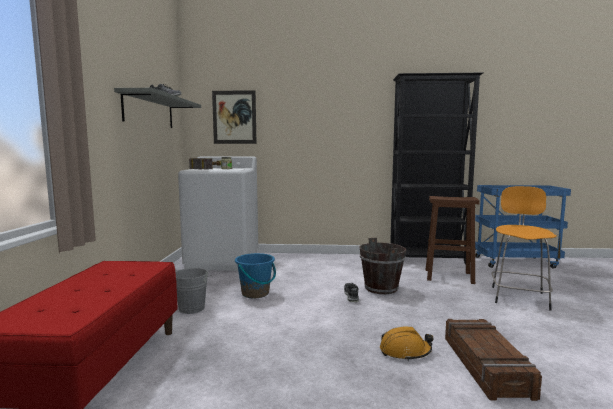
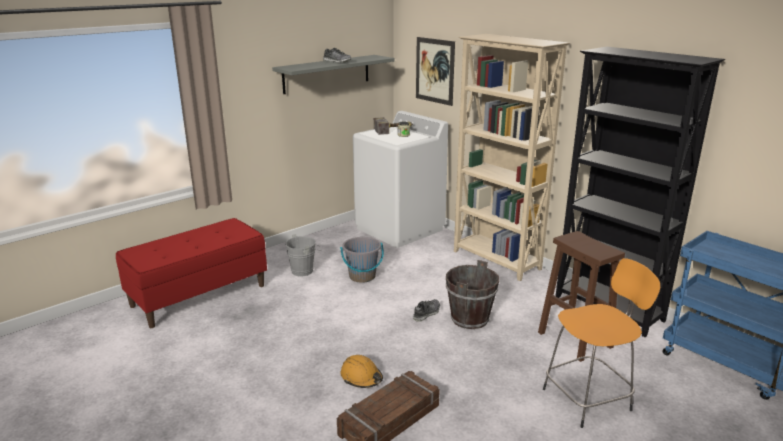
camera: 45 degrees right, 15 degrees up
(255, 293) = (362, 276): blue bucket -> grey bucket
(325, 258) = (496, 261): none -> beige bookcase

